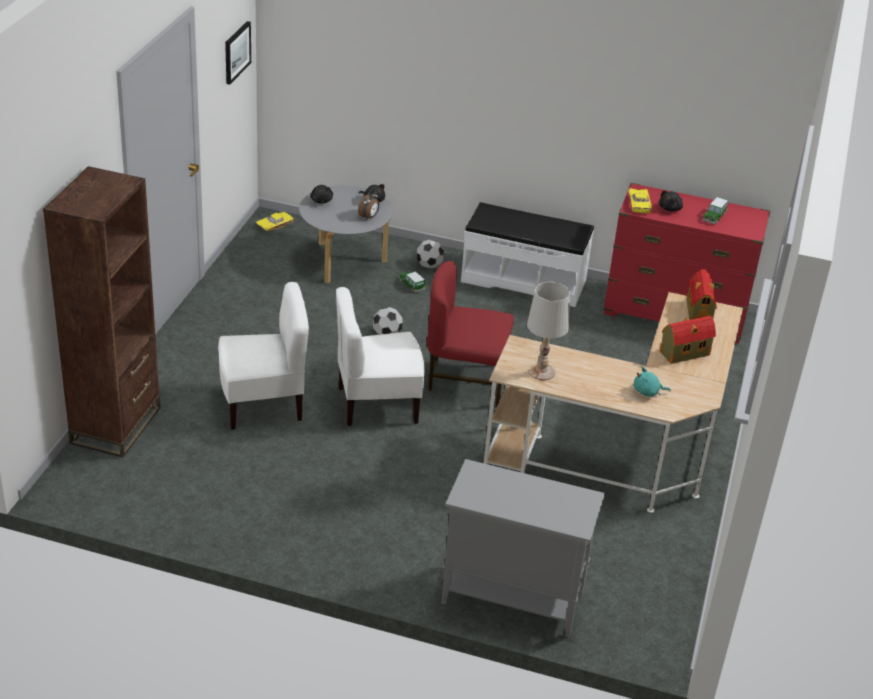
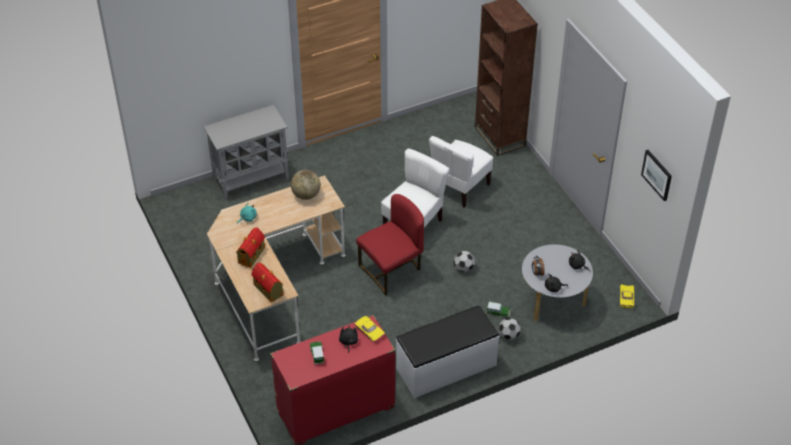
camera: 140 degrees right, 10 degrees up
(542, 372) = (306, 195): white table lamp -> globe

